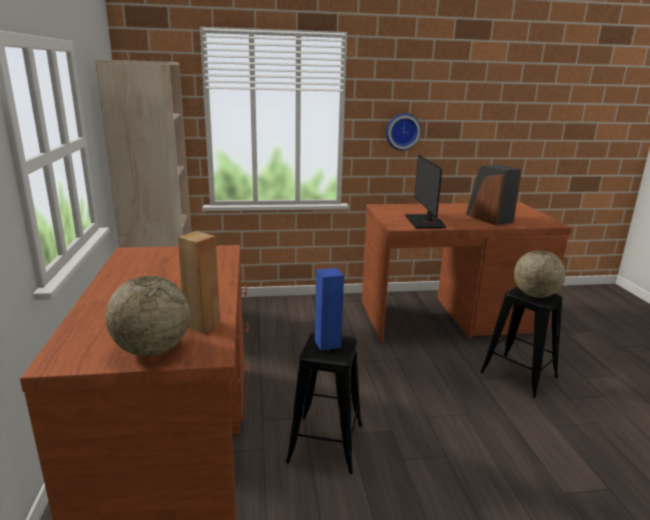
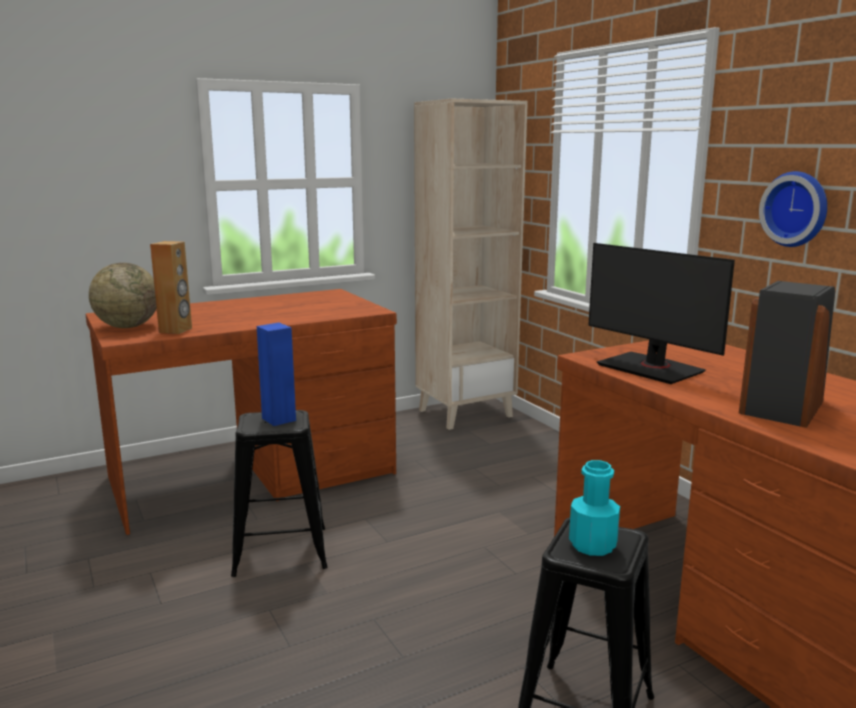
camera: 70 degrees right, 5 degrees down
(425, 222) = (651, 368): monitor -> monitor turned 105 degrees counterclockwise
(535, 295) = (592, 545): globe -> turquoise bottle

